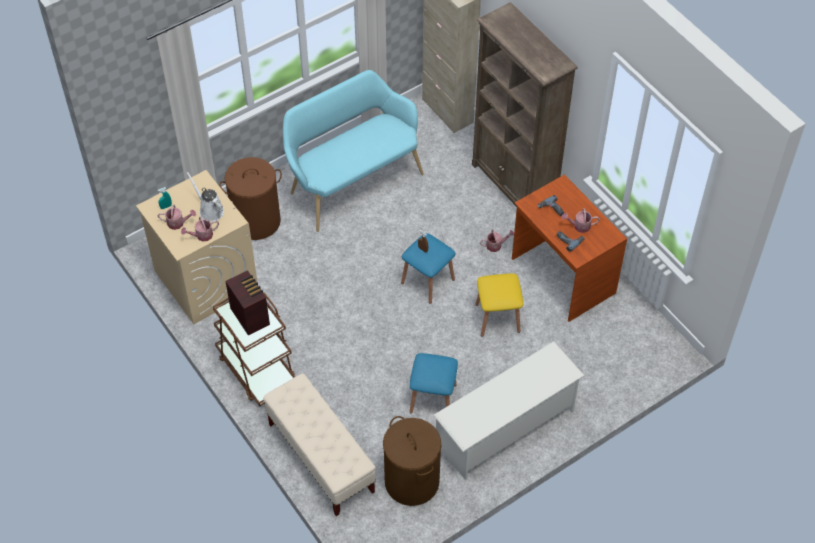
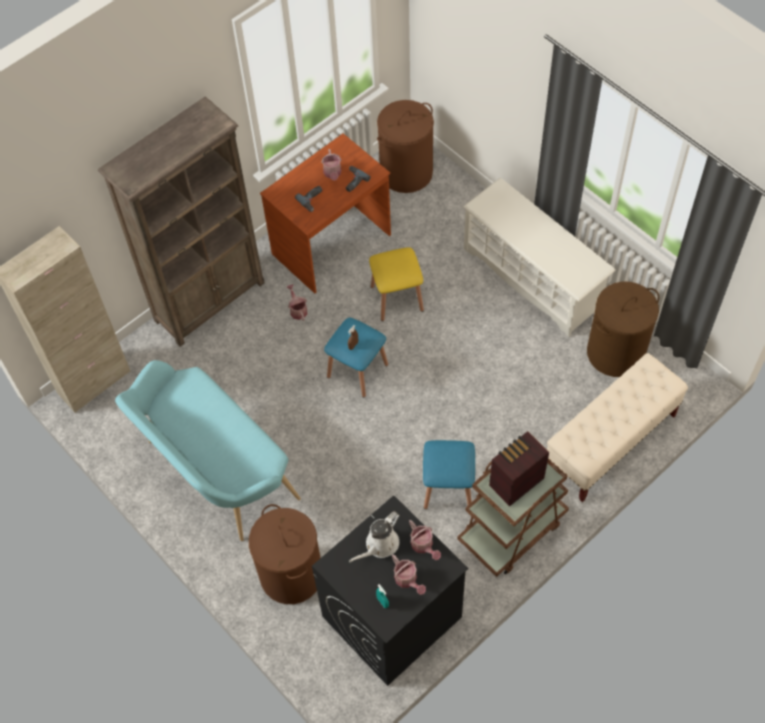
camera: 95 degrees left, 5 degrees up
(178, 223) = (407, 580): watering can -> watering can turned 150 degrees clockwise
(205, 279) = (391, 617): beige washing machine -> black washing machine
(433, 398) = (511, 346): blue stool -> blue stool (448, 487)
(642, 343) = (406, 172): none -> brown laundry basket

